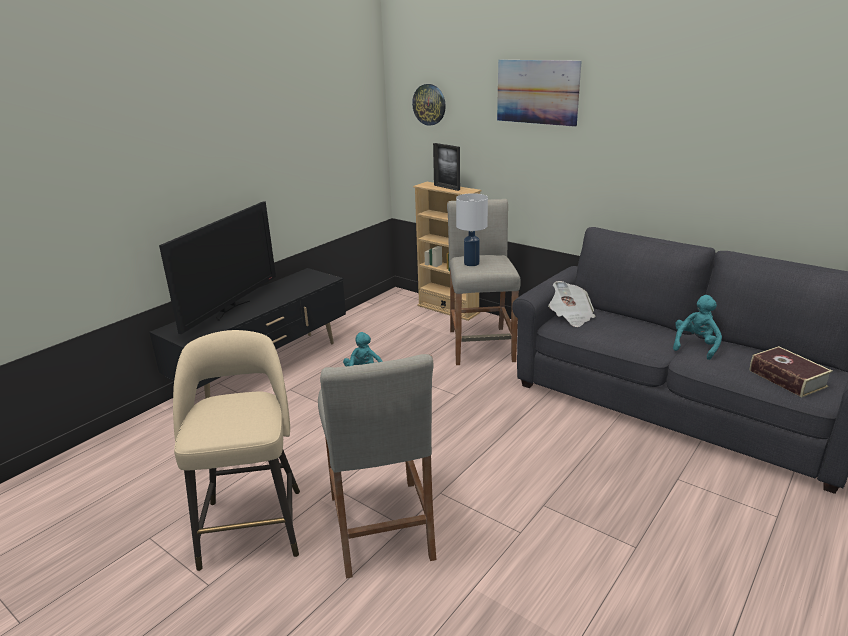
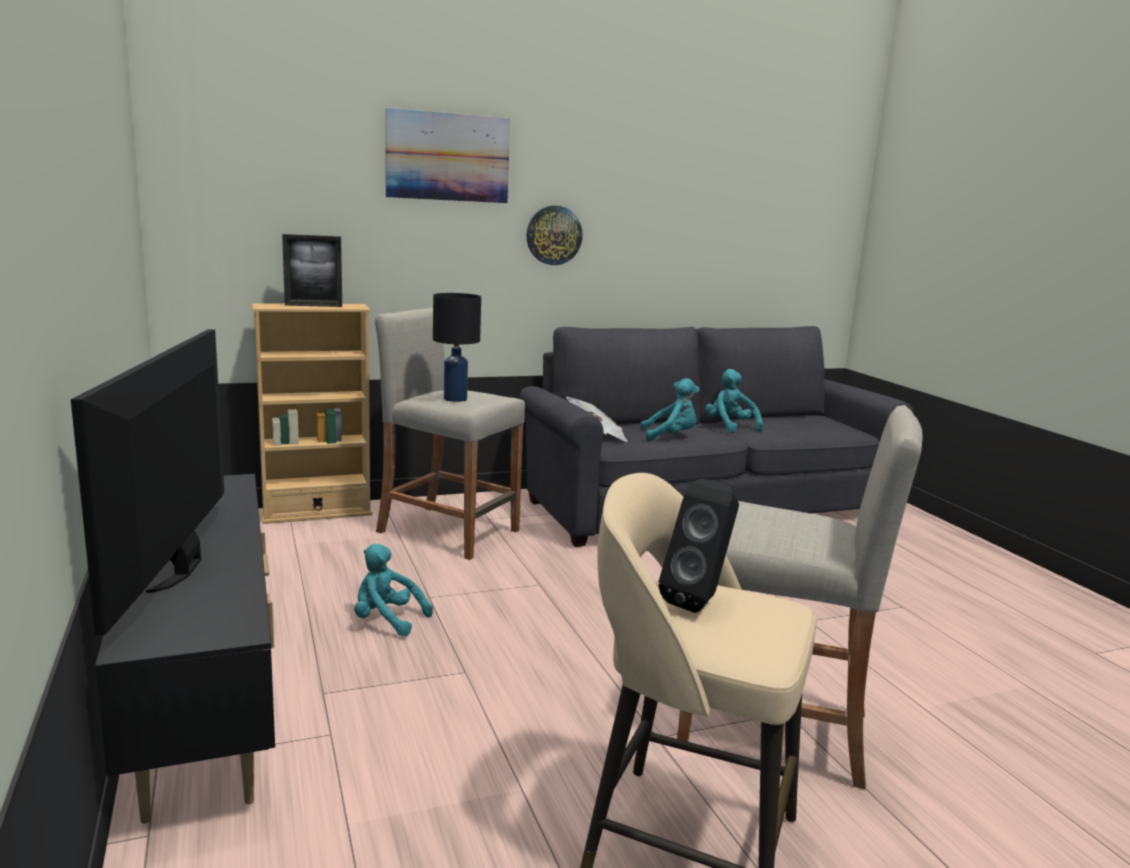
camera: 60 degrees left, 10 degrees down
(230, 309) = (180, 568): television -> television turned 150 degrees counterclockwise
(239, 406) = (699, 601): none -> black speaker
(429, 104) = (248, 173): wall clock -> wall clock (554, 235)
(472, 263) = (456, 399): white table lamp -> black table lamp
(619, 335) = (671, 437): none -> turquoise plush toy
(787, 378) = (819, 427): book -> none

